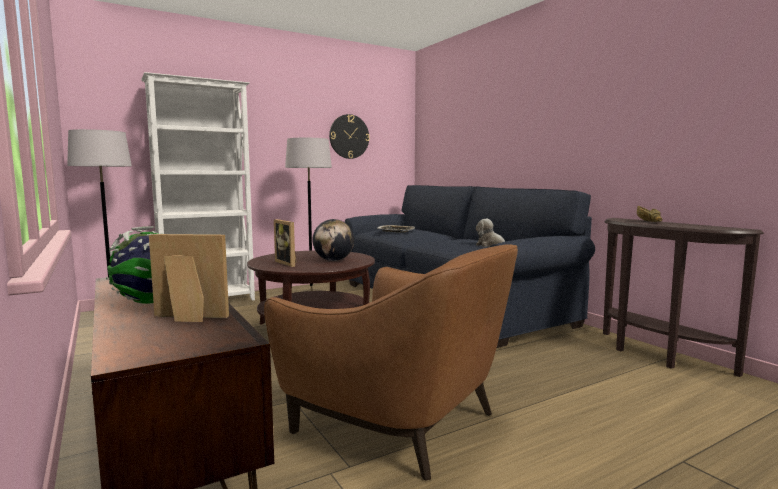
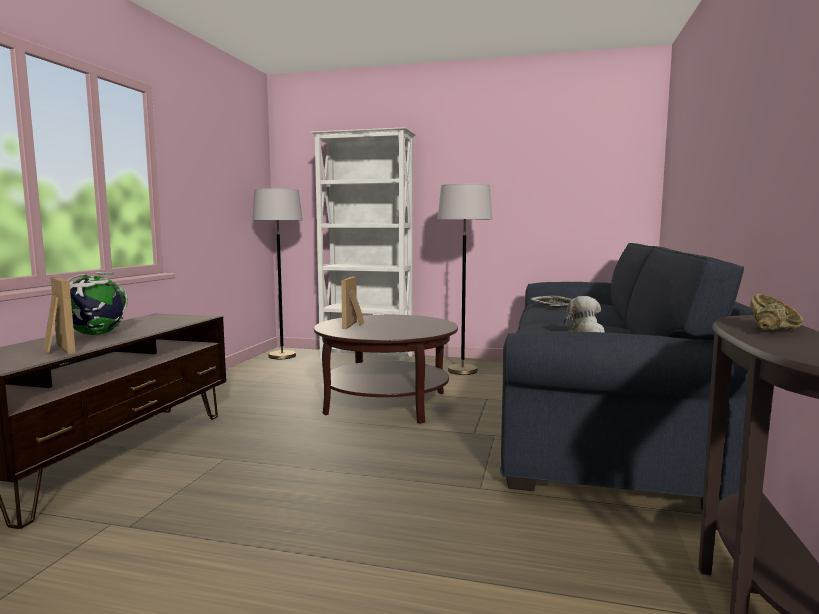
camera: 45 degrees right, 0 degrees up
(333, 260) = (399, 329): globe -> none
(349, 136) = (551, 178): wall clock -> none
(399, 422) = (236, 513): brown armchair -> none

